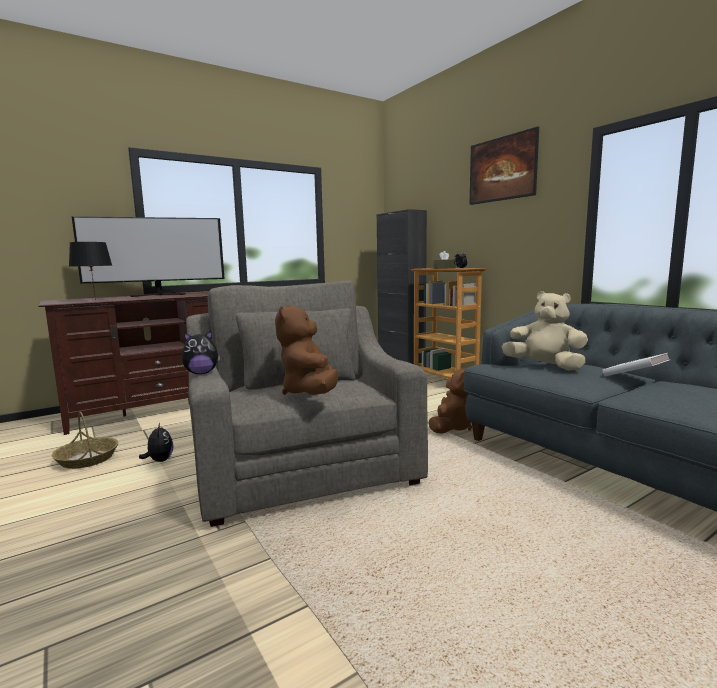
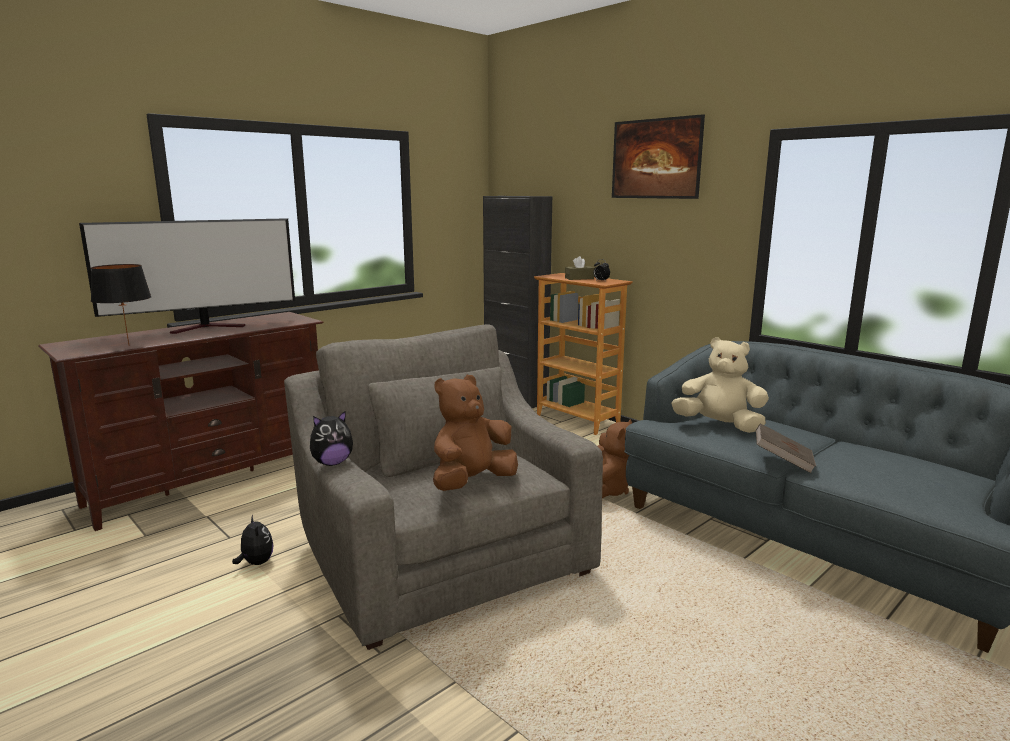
camera: 10 degrees left, 5 degrees up
(87, 459) = (153, 567): basket -> none
(310, 393) = (472, 482): brown plush toy -> brown plush toy turned 60 degrees clockwise
(597, 390) = (782, 461): none -> brown book
(634, 377) = (816, 440): white book -> none

